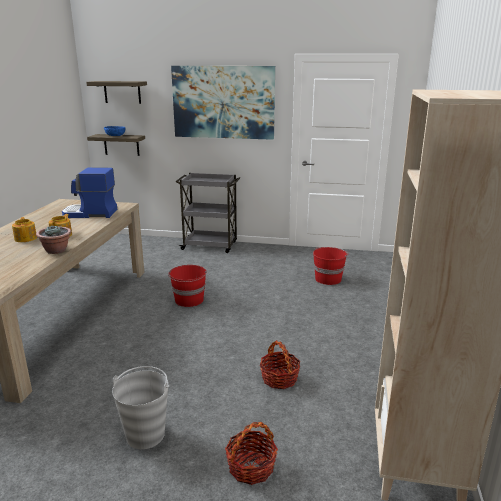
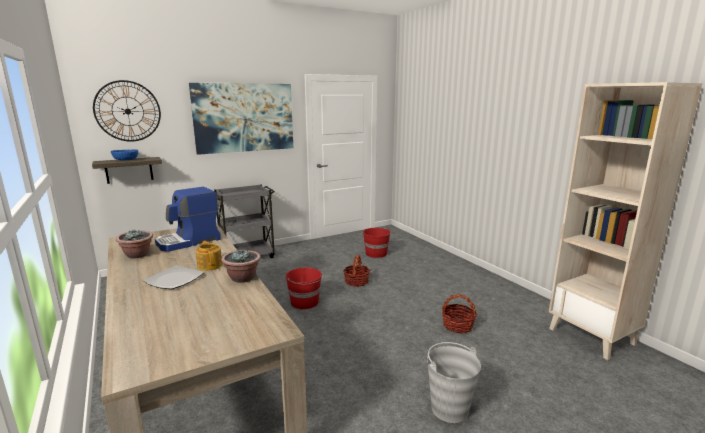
camera: 40 degrees left, 5 degrees down
(26, 238) = (175, 279): teapot -> plate
(46, 215) = (137, 255): none -> potted plant
(122, 92) = (128, 111): shelf -> wall clock
(251, 467) = (536, 385): basket -> basket (356, 281)

